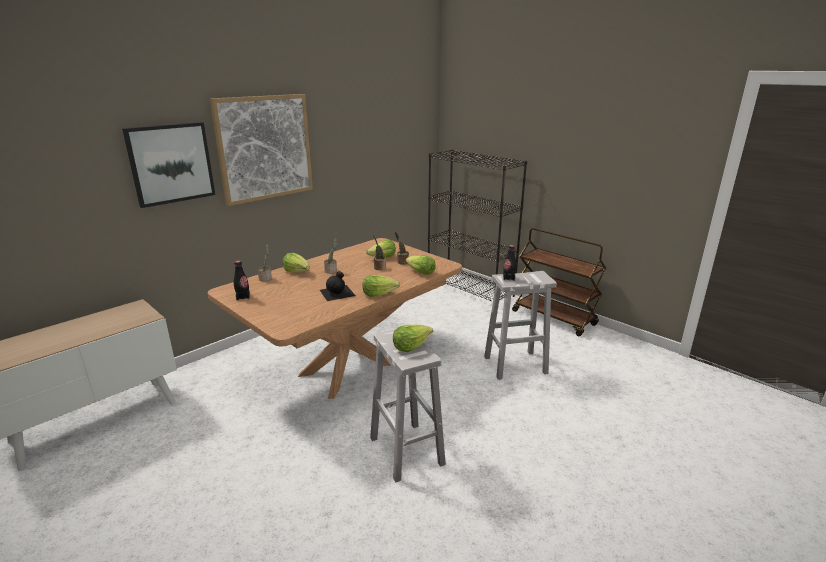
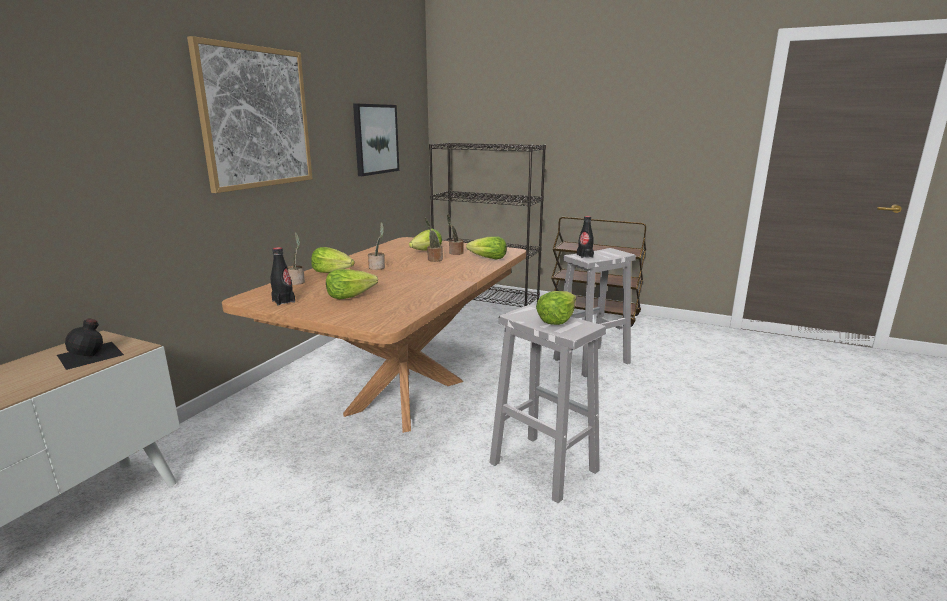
camera: 20 degrees left, 5 degrees down
(171, 163) = (137, 123): picture -> picture (375, 139)
(338, 292) = (411, 284): black bottle -> black bottle (91, 354)
(379, 294) = (464, 280): lettuce -> lettuce (350, 296)

